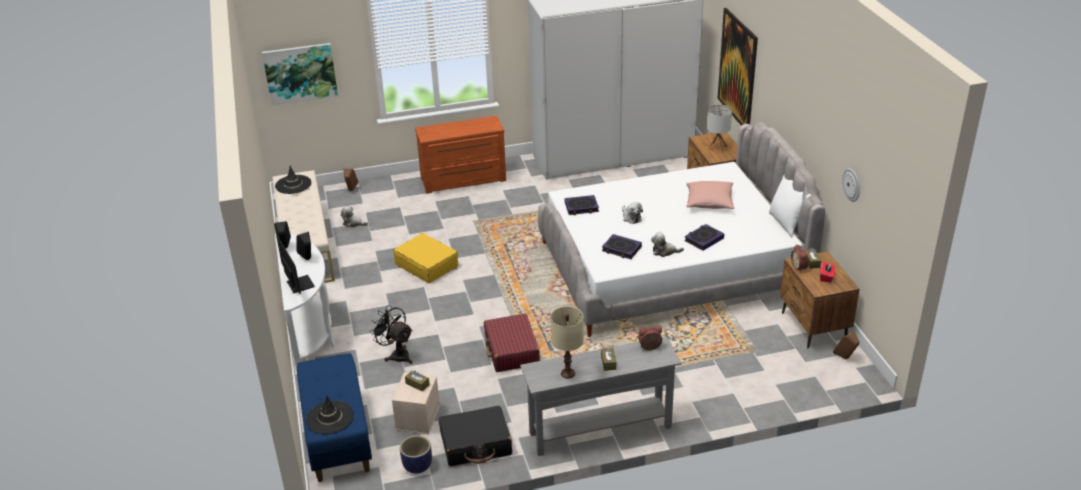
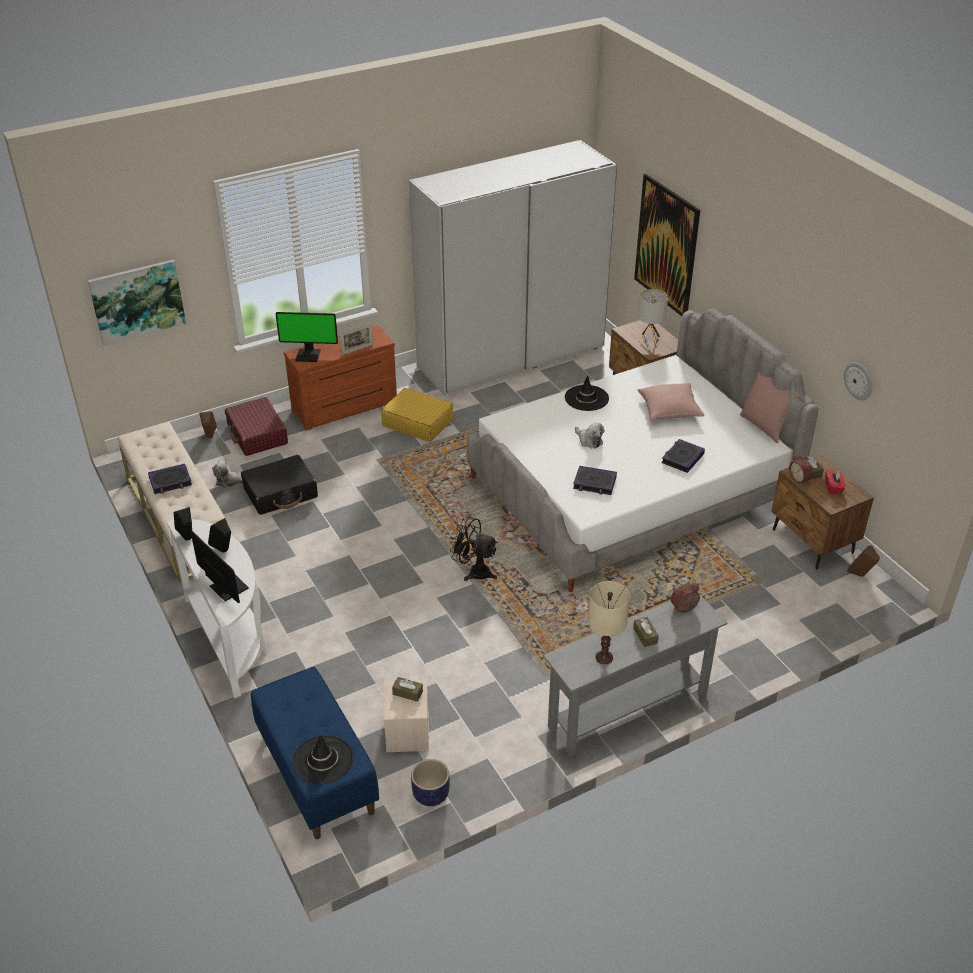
camera: 15 degrees left, 5 degrees up
(293, 184) = (150, 445): black hat -> black hat (586, 398)
(396, 355) = (350, 651): black fan -> black fan (474, 571)
(426, 265) = (342, 526): yellow suitcase -> yellow suitcase (417, 423)
(433, 131) = (308, 355): none -> monitor
(472, 131) = (357, 349): none -> picture frame
(476, 444) = (491, 753): black suitcase -> black suitcase (281, 493)
(511, 351) = (487, 624): red suitcase -> red suitcase (257, 435)
(581, 207) = (526, 435): book -> book (170, 482)
(664, 251) = (644, 479): plush toy -> none
(786, 223) = (764, 426): white pillow -> pink pillow

